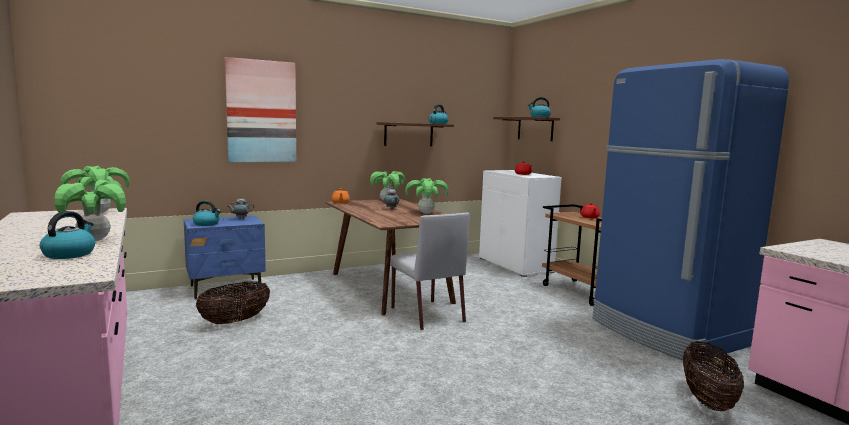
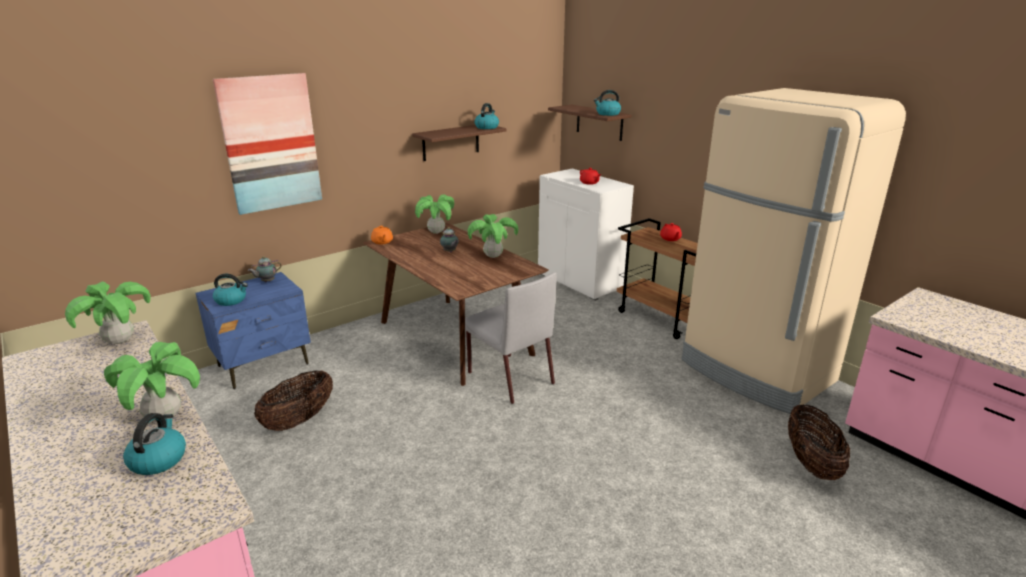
camera: 10 degrees left, 15 degrees up
(666, 333) = (756, 372): blue fridge -> beige fridge

